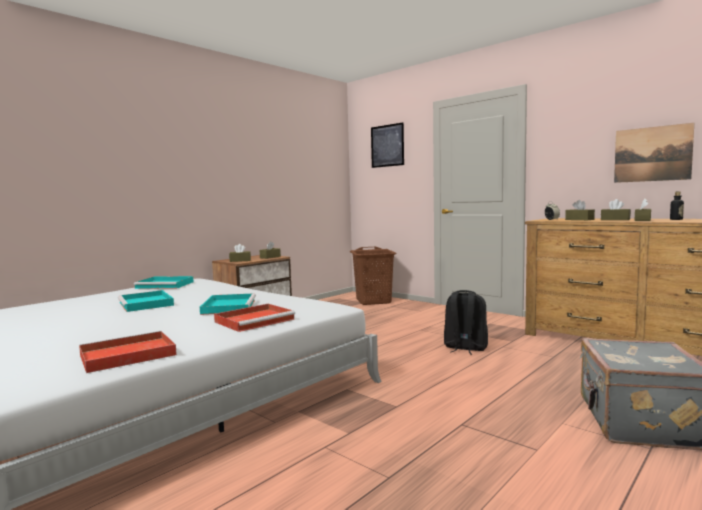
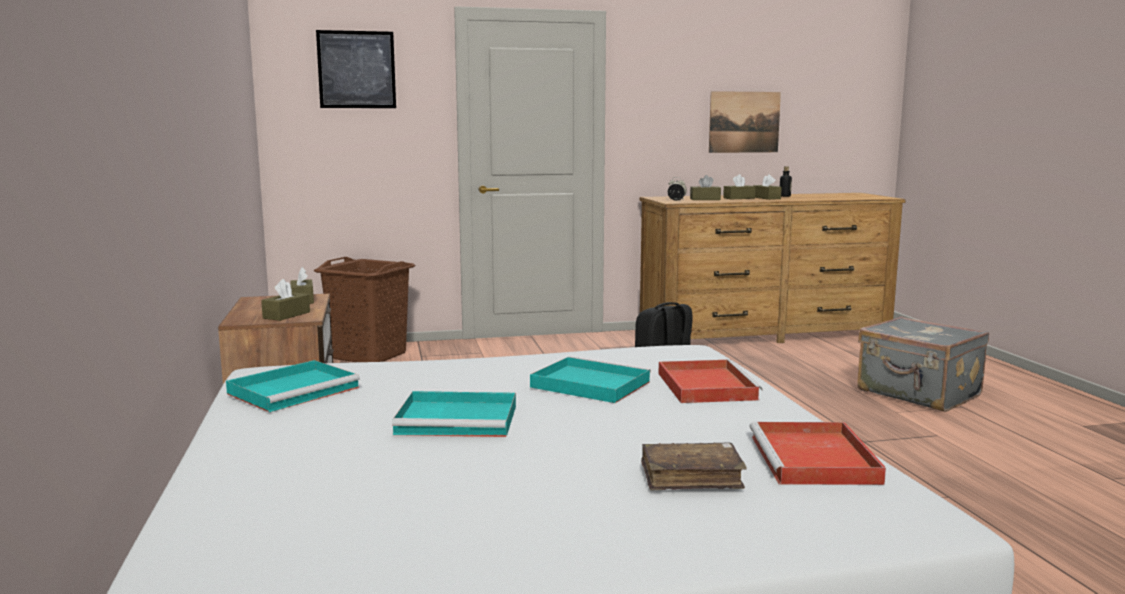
camera: 55 degrees left, 5 degrees up
(80, 340) = (691, 477): none -> brown book

